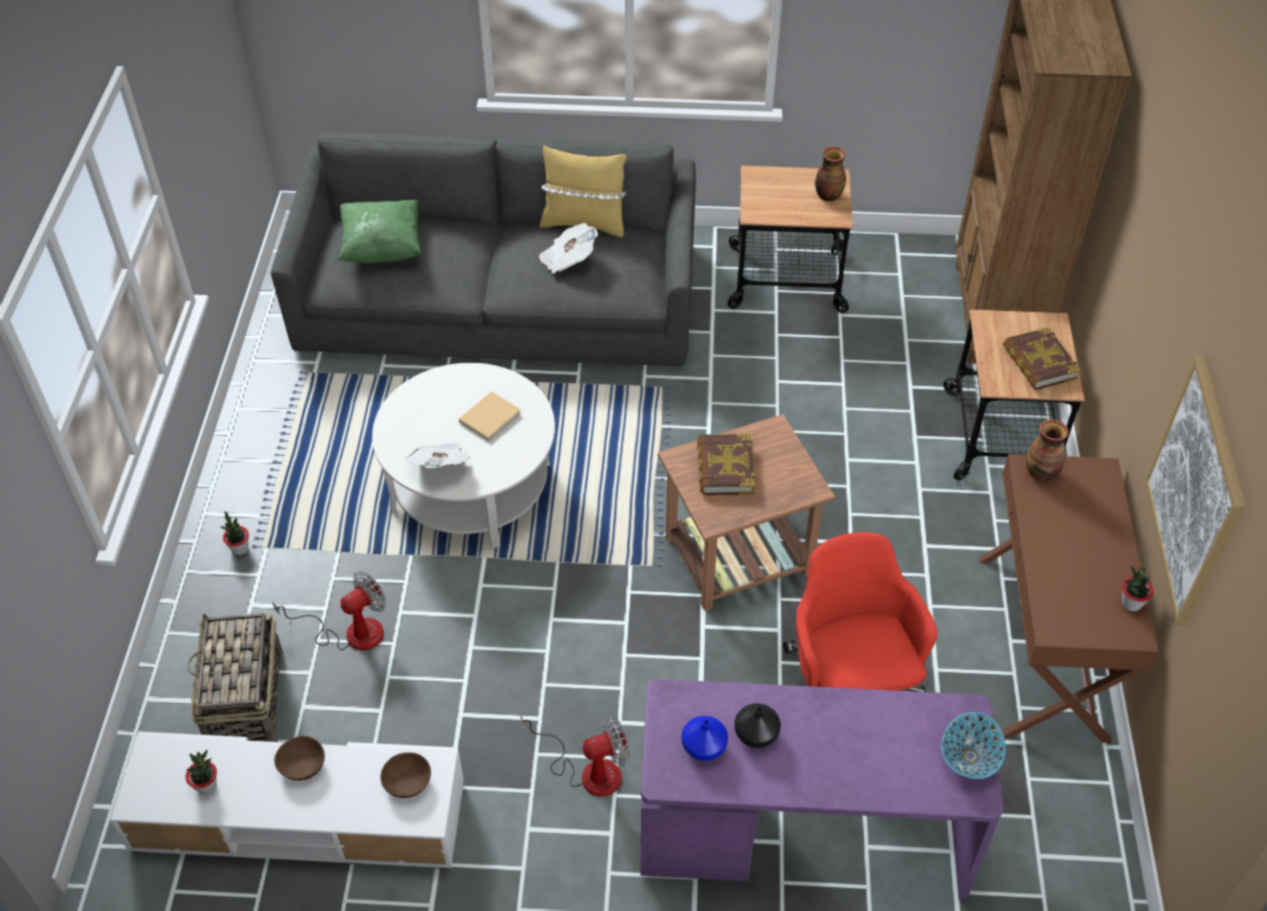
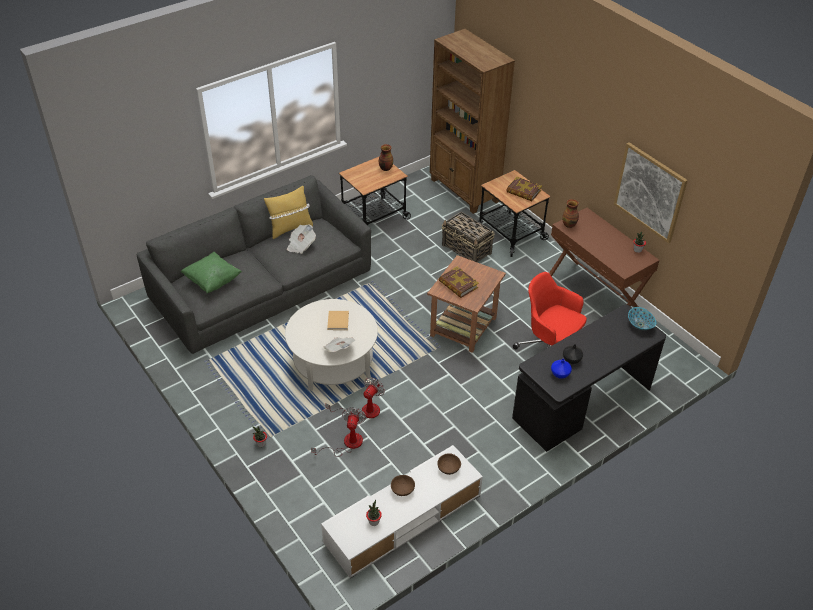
camera: 40 degrees left, 5 degrees down
(246, 701) = (332, 495): basket -> basket (467, 249)
(588, 771) = (491, 431): fan -> fan (363, 411)
(803, 833) = (582, 403): purple desk -> black desk

